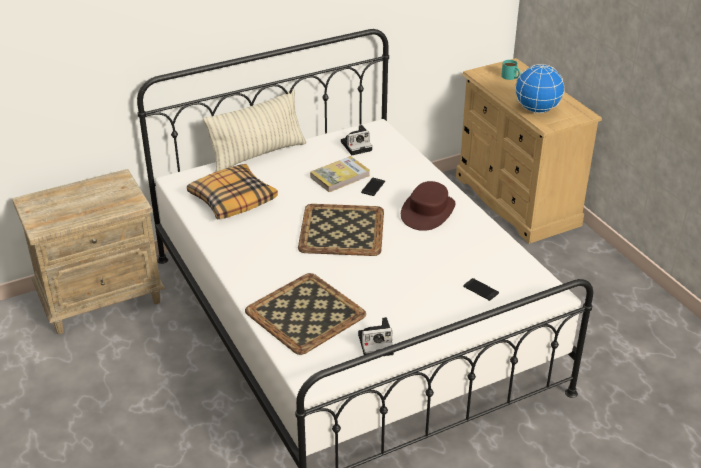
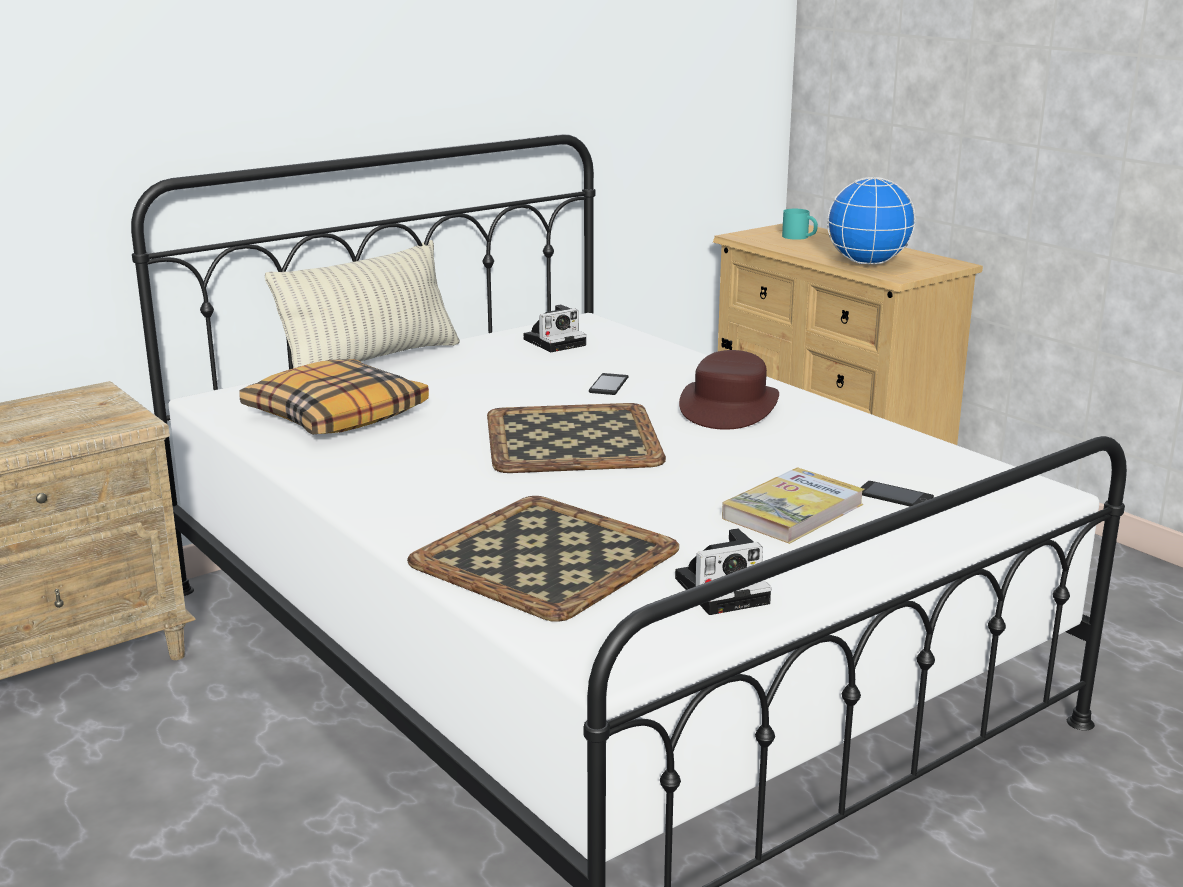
camera: 10 degrees left, 15 degrees down
(340, 176) = (539, 376): book -> book (793, 511)

